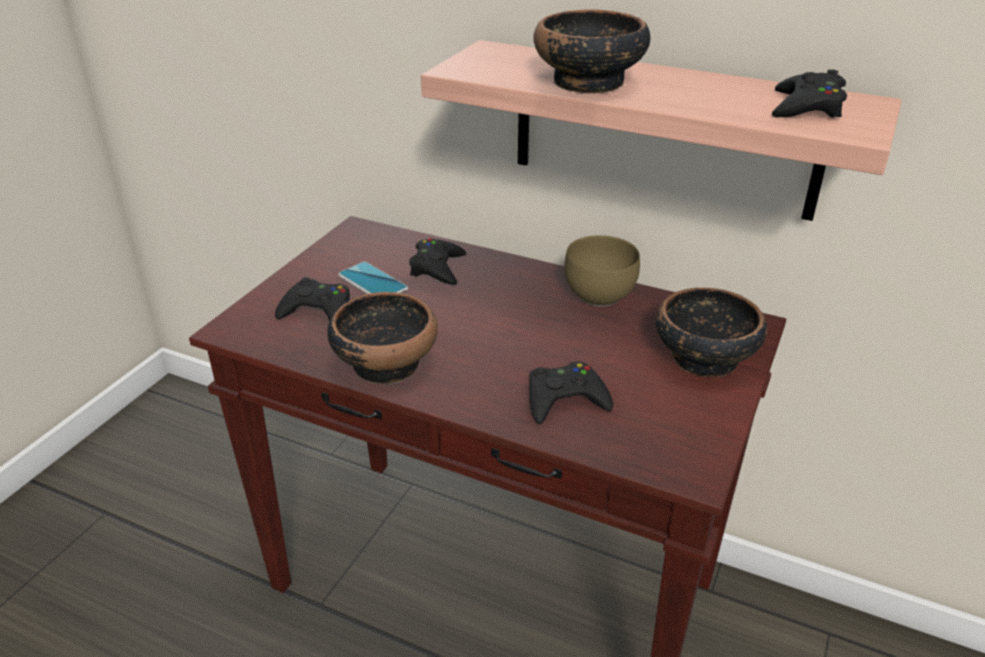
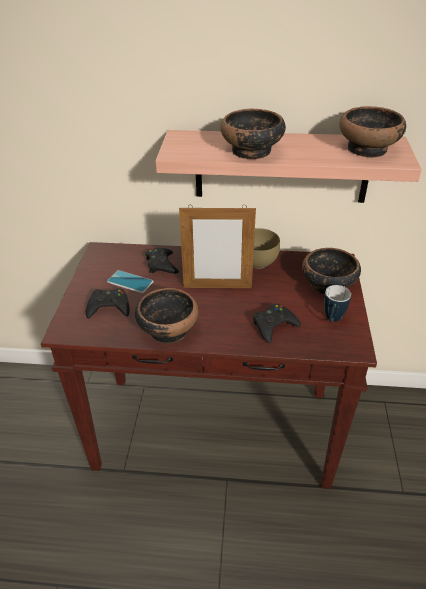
camera: 20 degrees left, 5 degrees up
(505, 319) = (217, 287): none -> picture frame
(678, 415) = (332, 320): none -> mug
(806, 106) = (368, 149): black game controller -> bowl

